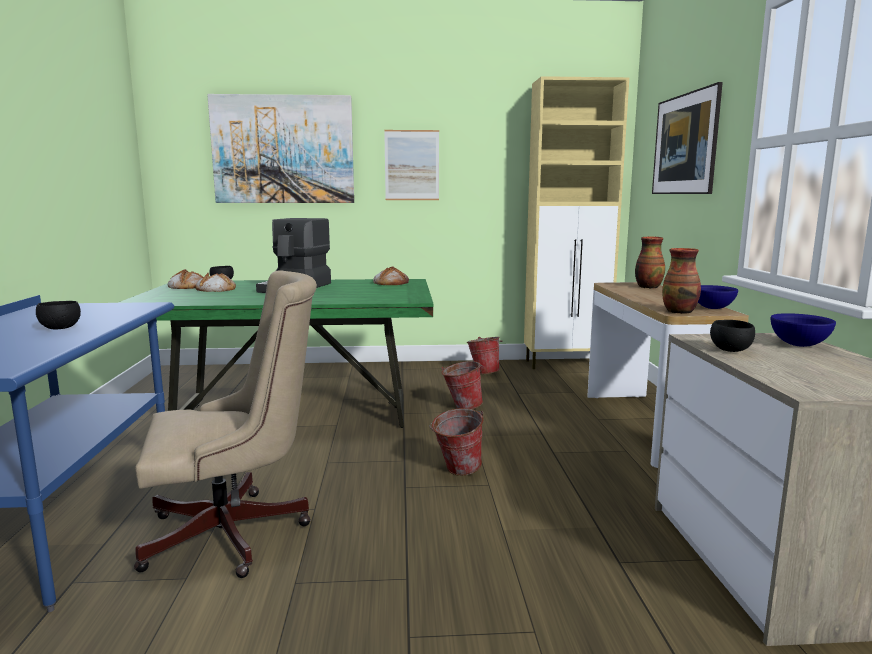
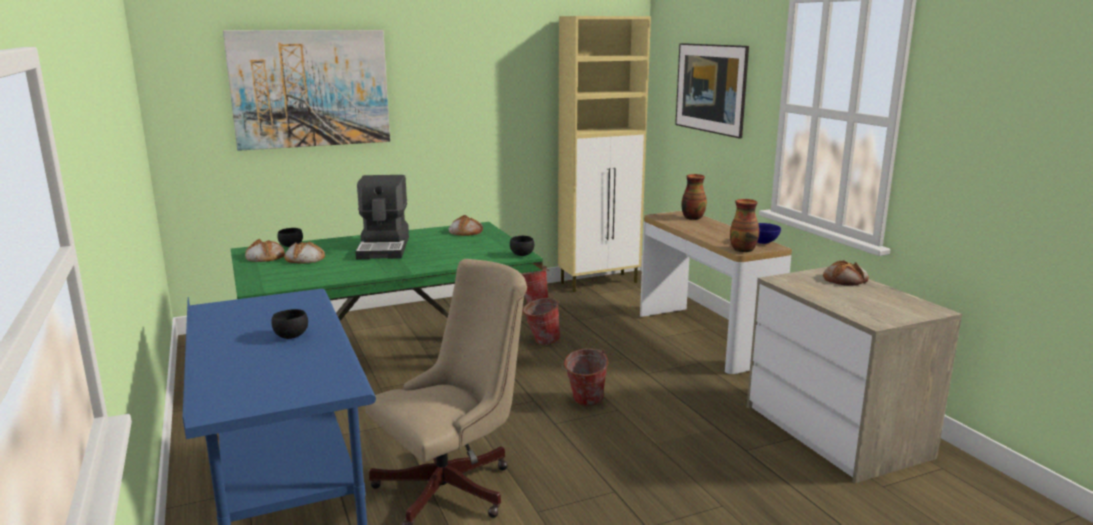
camera: 20 degrees left, 5 degrees up
(412, 165) = (446, 99): picture -> none
(732, 350) = (810, 290): black bowl -> black bowl (522, 255)
(800, 345) = (845, 279): blue bowl -> bread

